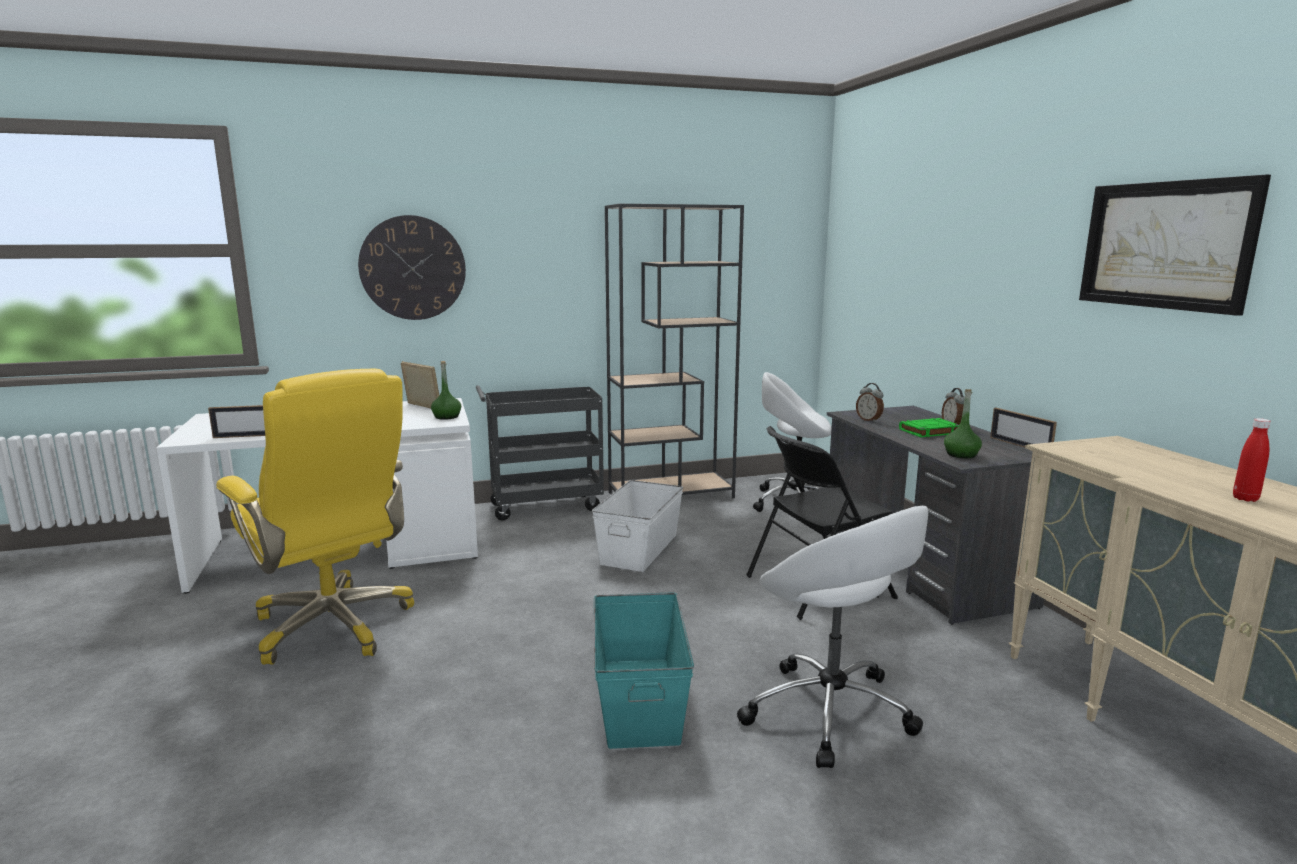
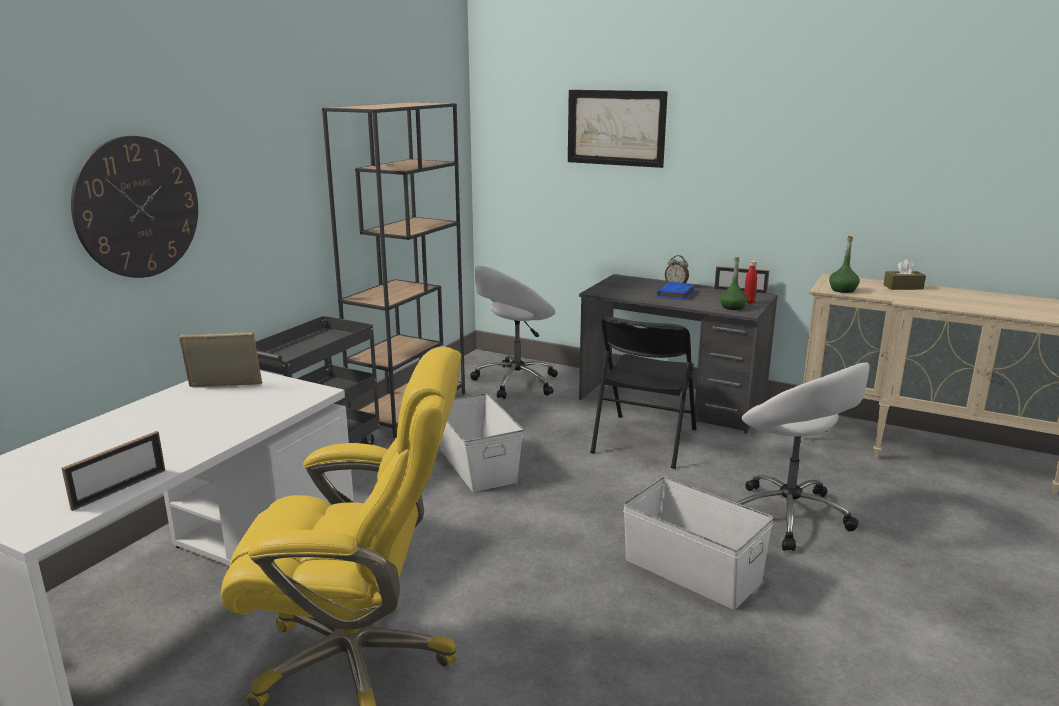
camera: 45 degrees left, 5 degrees up
(447, 417) = (292, 388): green bottle -> green bottle (843, 290)
(638, 700) = (692, 571): turquoise storage box -> white storage box
(832, 713) = (789, 517): white office chair -> white office chair turned 45 degrees clockwise
(869, 420) = (622, 294): alarm clock -> none
(928, 431) = (675, 294): green book -> blue book
(1165, 245) = (845, 144): picture -> picture (616, 128)
(1202, 470) = (903, 287): none -> brown tissue box
(1245, 498) = (953, 300): red bottle -> red bottle (749, 302)

